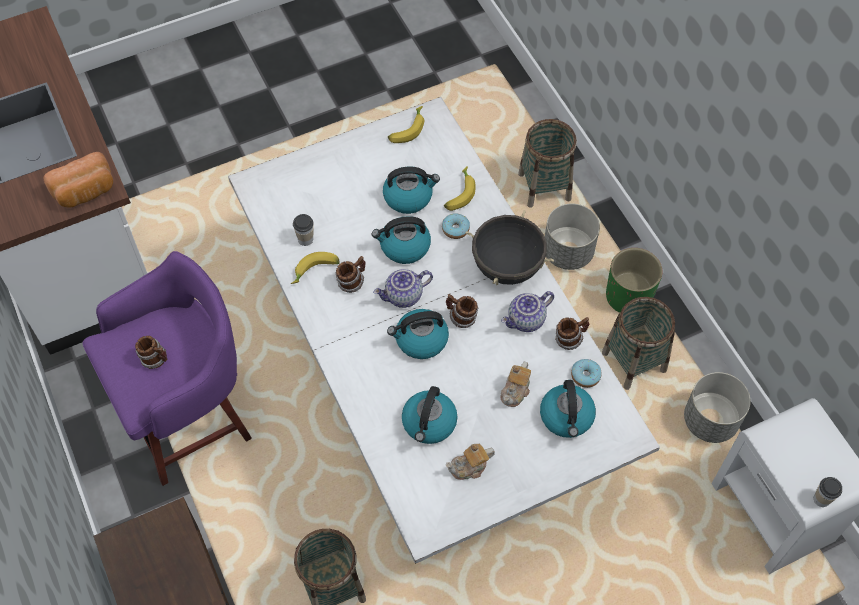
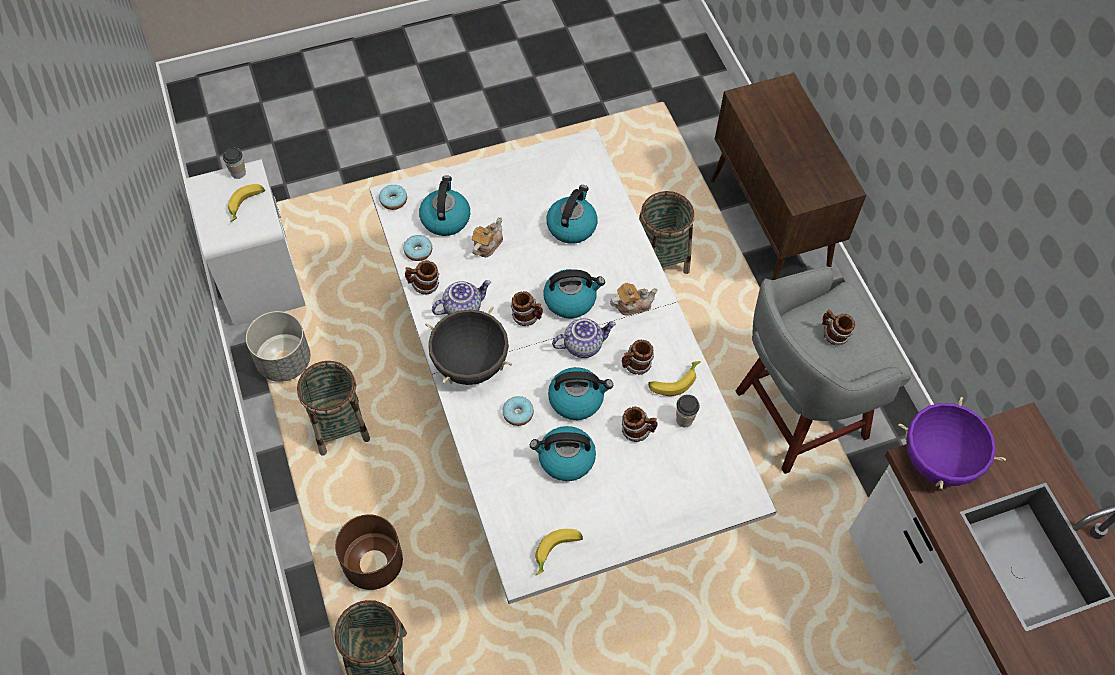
camera: 175 degrees left, 0 degrees up
(85, 192) = (938, 461): bread -> purple cooking pot
(191, 419) = (796, 416): purple stool -> grey stool
(347, 225) = (637, 431): none -> mug
(459, 193) = (507, 457): banana -> banana (247, 205)
(469, 467) = (540, 188): teapot -> teapot (632, 305)
(568, 252) = (373, 563): grey planter -> brown planter
(628, 296) = (321, 500): green planter -> none
(628, 432) = (393, 200): none -> donut

